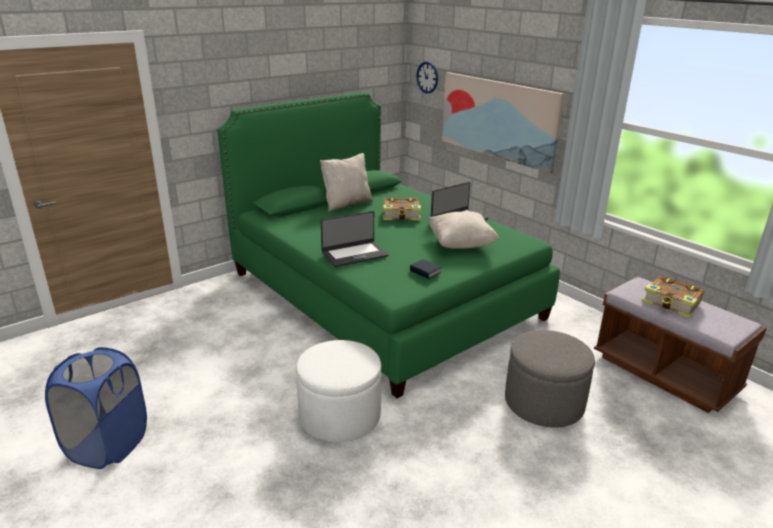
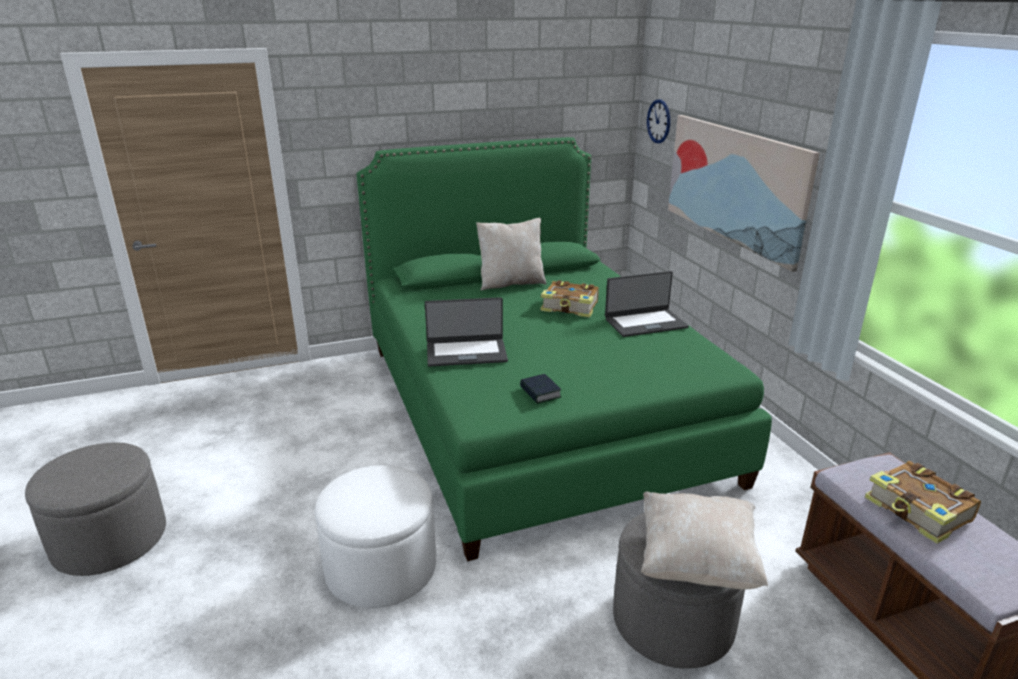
camera: 20 degrees right, 0 degrees up
(108, 445) = (110, 540): blue laundry basket -> grey ottoman
(461, 244) = (622, 360): beige pillow -> beige pillow (696, 562)

